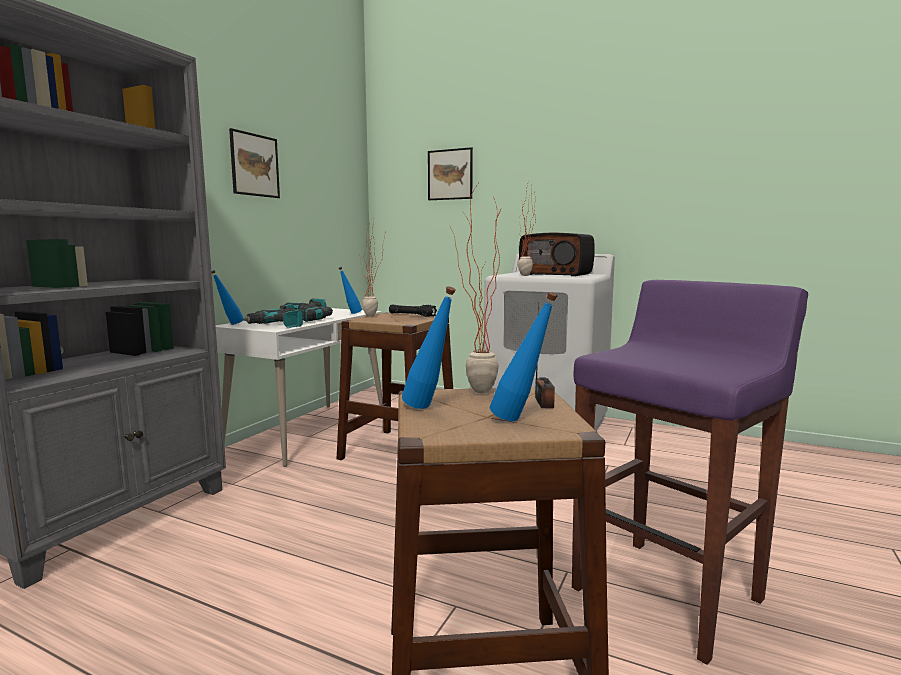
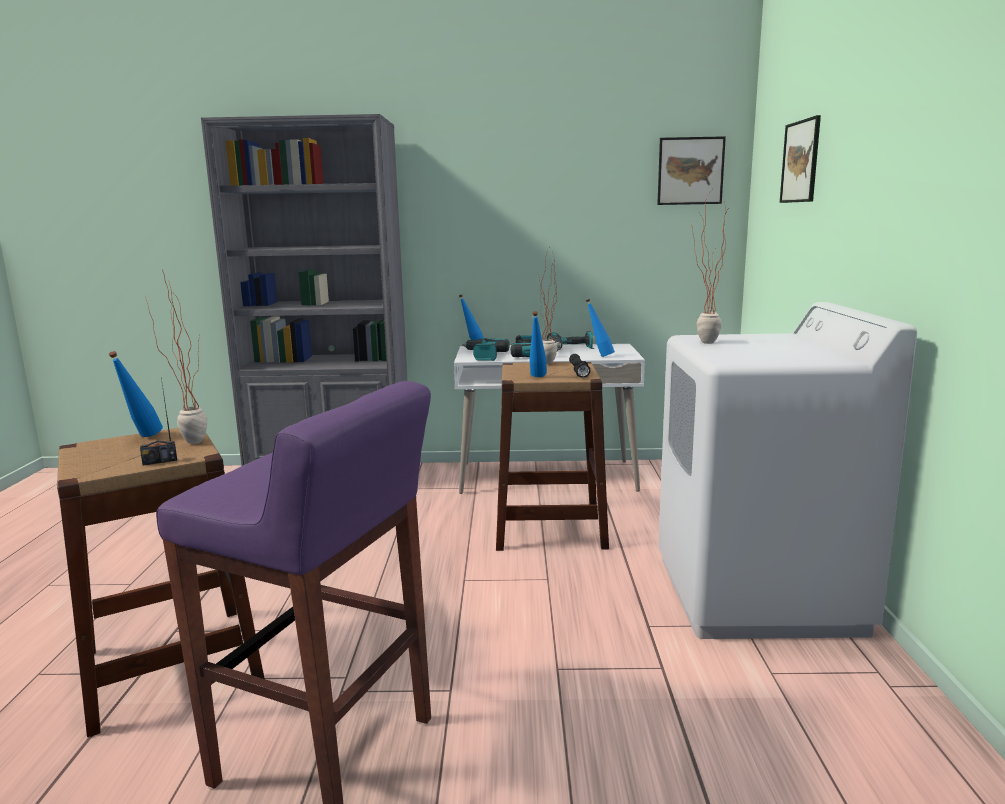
camera: 65 degrees right, 5 degrees up
(254, 165) = (534, 182): picture -> picture (690, 171)
(521, 421) = (114, 462): blue bottle -> blue bottle (537, 377)
(557, 274) = (780, 348): radio -> none

